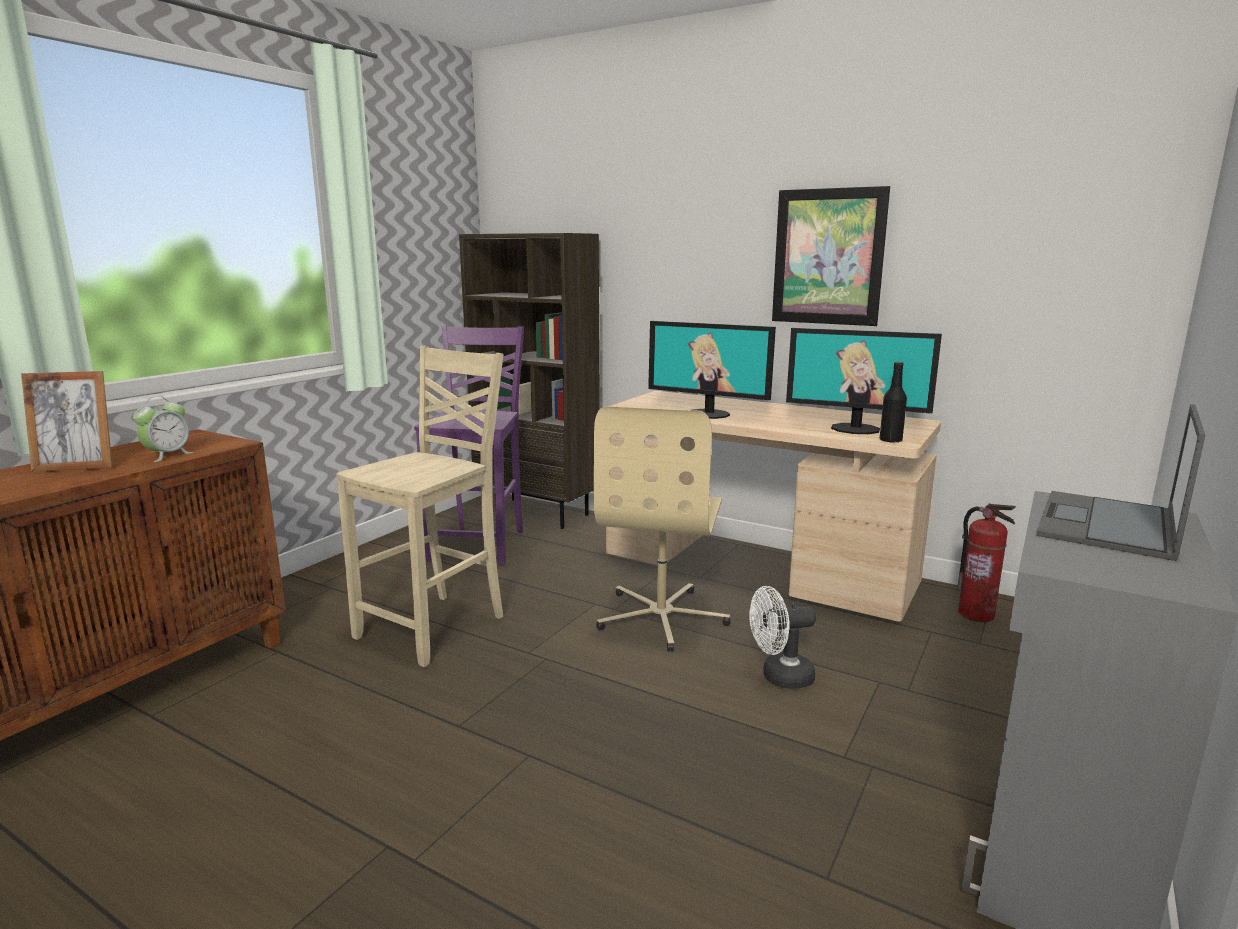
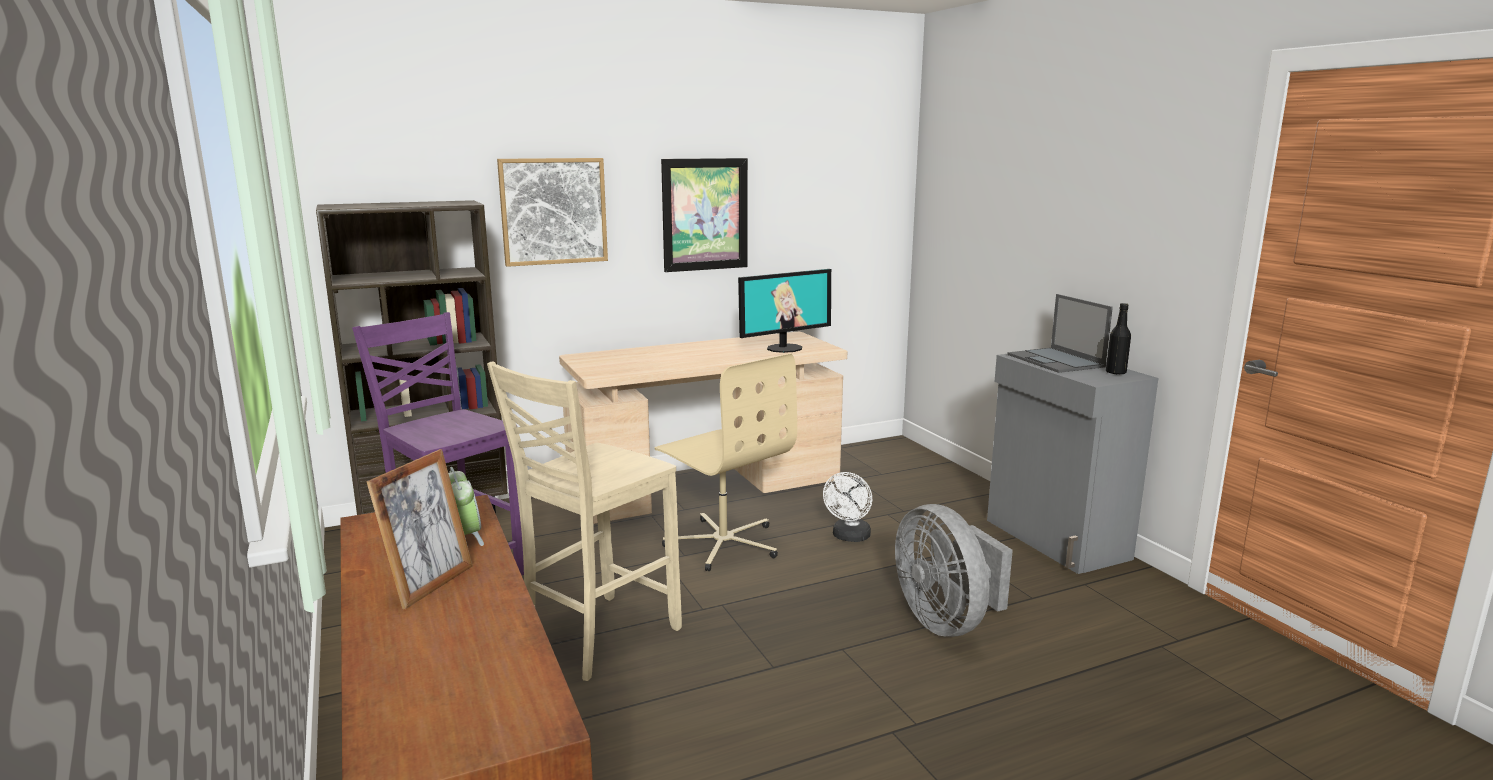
camera: 55 degrees left, 0 degrees up
(435, 627) = (597, 638): beige chair -> beige chair turned 120 degrees counterclockwise
(666, 813) = (946, 621): none -> grey fan
(667, 247) = (553, 211): none -> picture
(708, 414) = (673, 362): monitor -> none
(890, 440) = (823, 350): black bottle -> black bottle (1115, 372)
(976, 614) = (852, 460): fire extinguisher -> none

